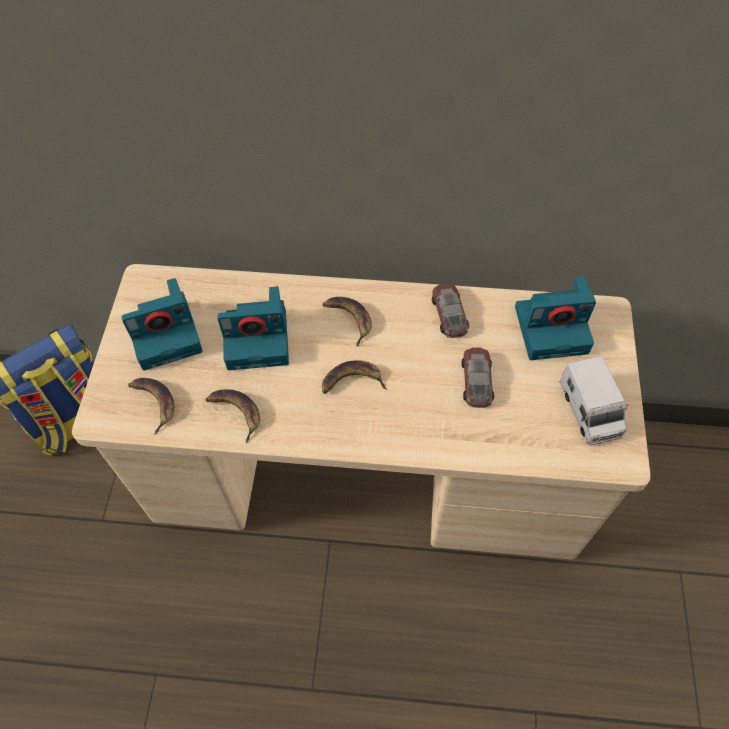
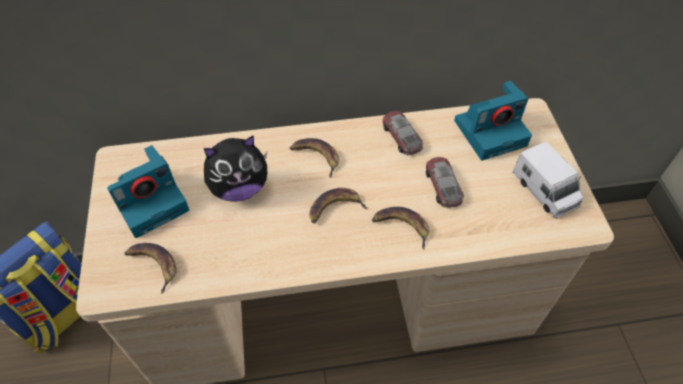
camera: 15 degrees left, 5 degrees down
(235, 412) = (235, 257): banana -> banana (401, 226)
(259, 338) = (239, 188): camera -> plush toy

